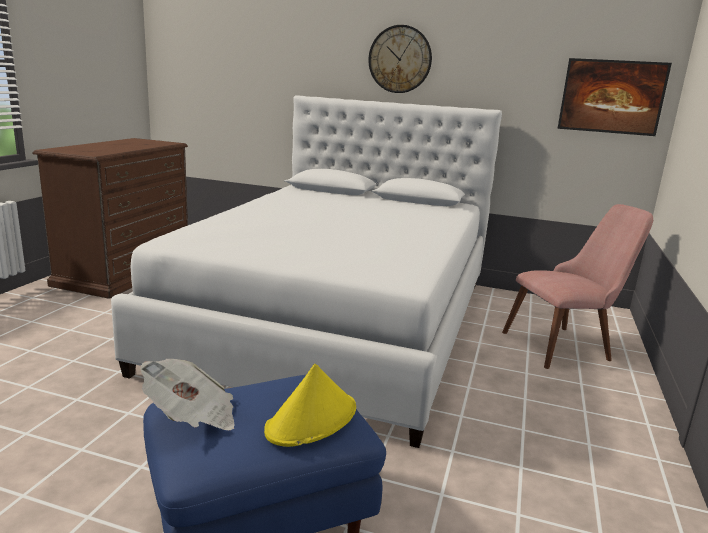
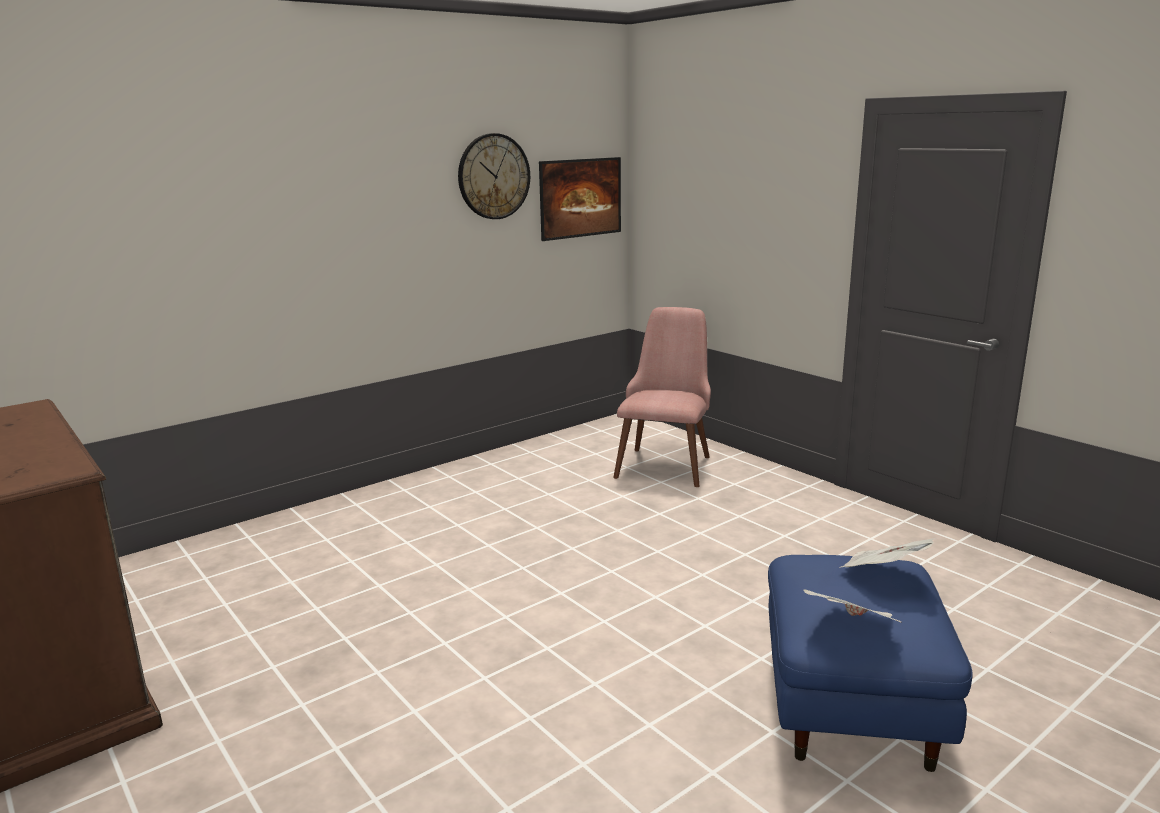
camera: 55 degrees left, 0 degrees up
(312, 420) = (883, 574): yellow hat -> newspaper
(337, 321) = (490, 553): white bed -> none
(400, 59) = (353, 184): wall clock -> wall clock (493, 176)

